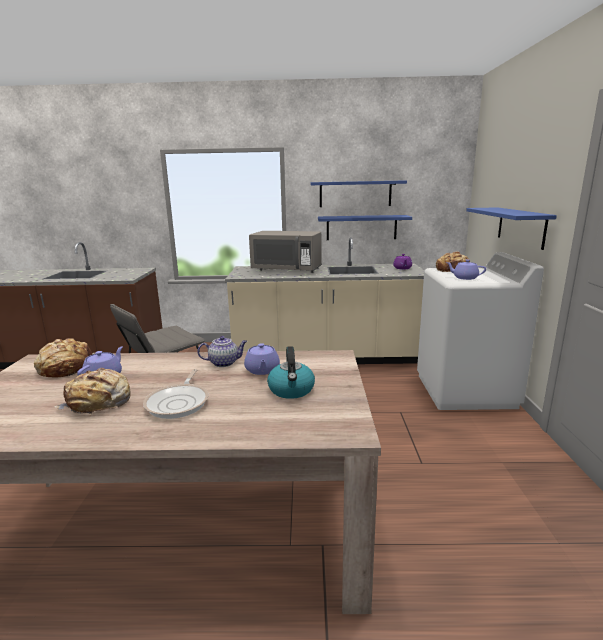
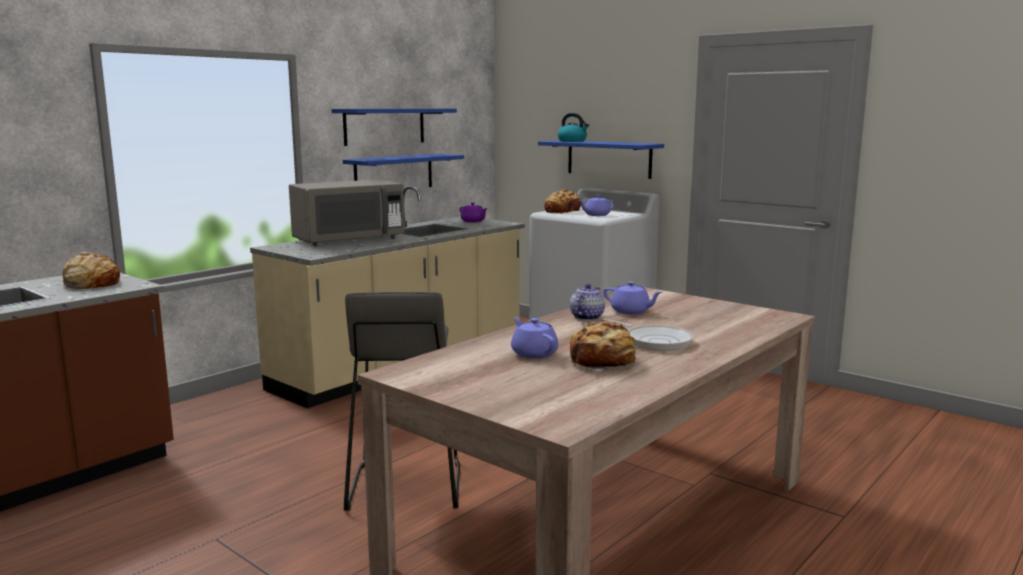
camera: 50 degrees left, 5 degrees down
(65, 367) = (461, 363): bread -> bread (91, 283)
(291, 390) = (691, 313): kettle -> kettle (572, 141)

